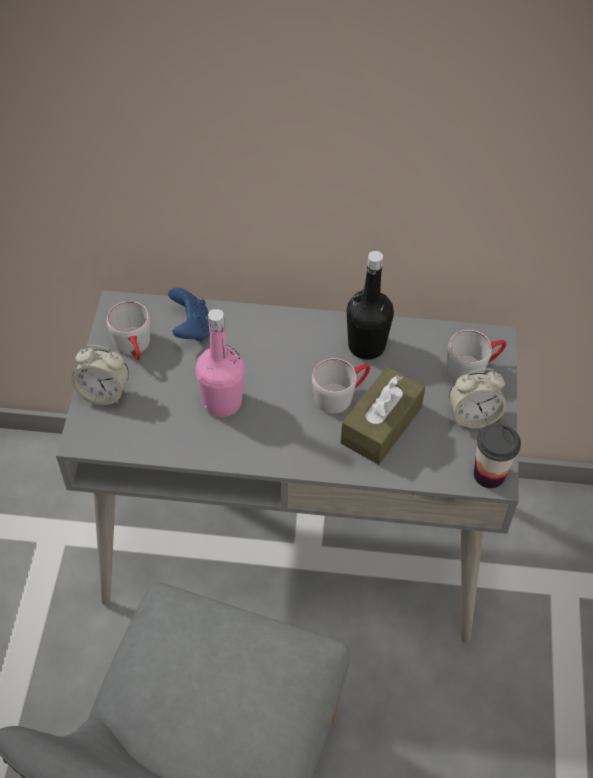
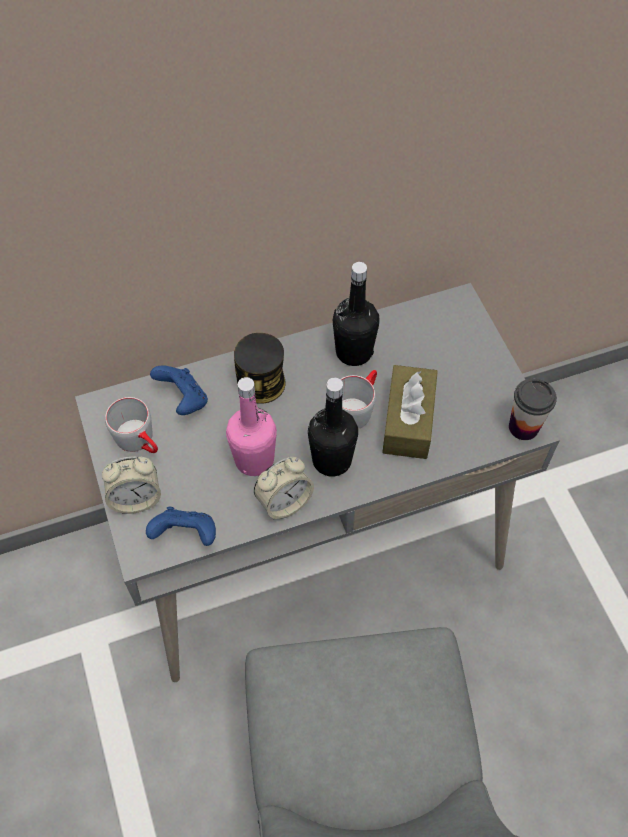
camera: 25 degrees left, 5 degrees up
(128, 440) = (186, 535): none -> blue game controller
(266, 340) = (261, 383): none -> can
(291, 430) = (332, 460): none -> black bottle
(473, 367) = (456, 334): grey mug -> none
(473, 416) = (480, 379): alarm clock -> alarm clock (284, 502)

